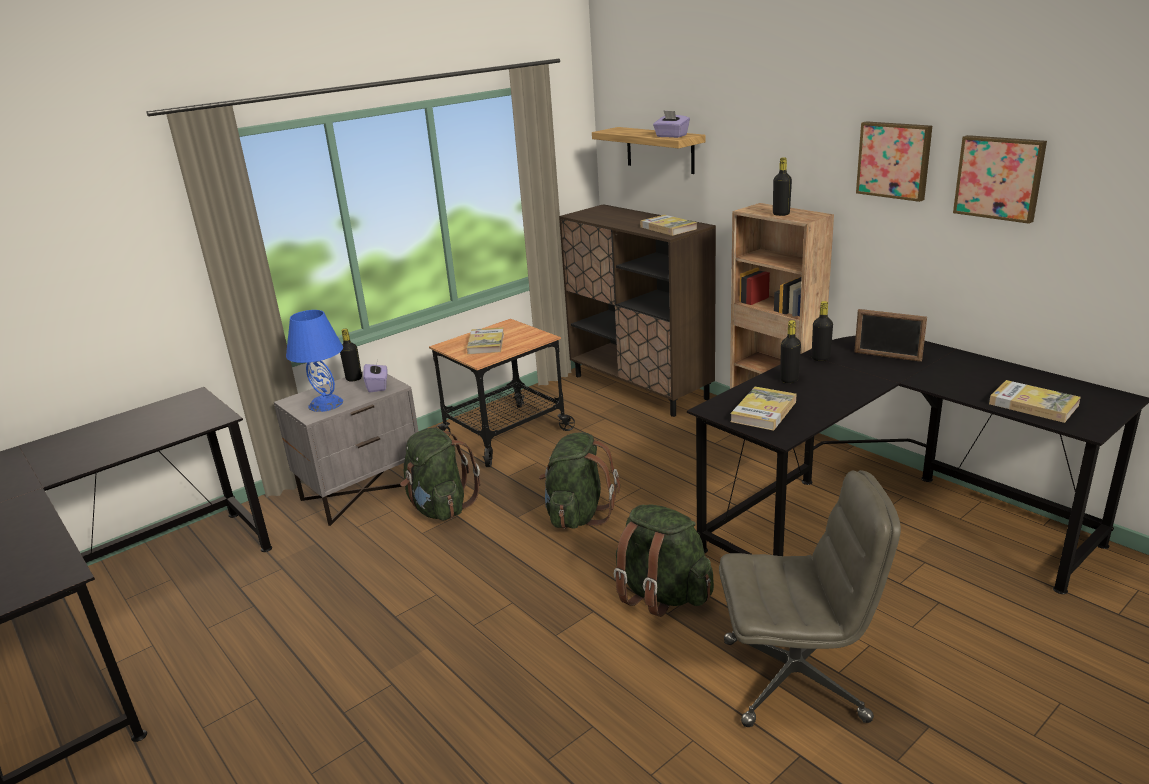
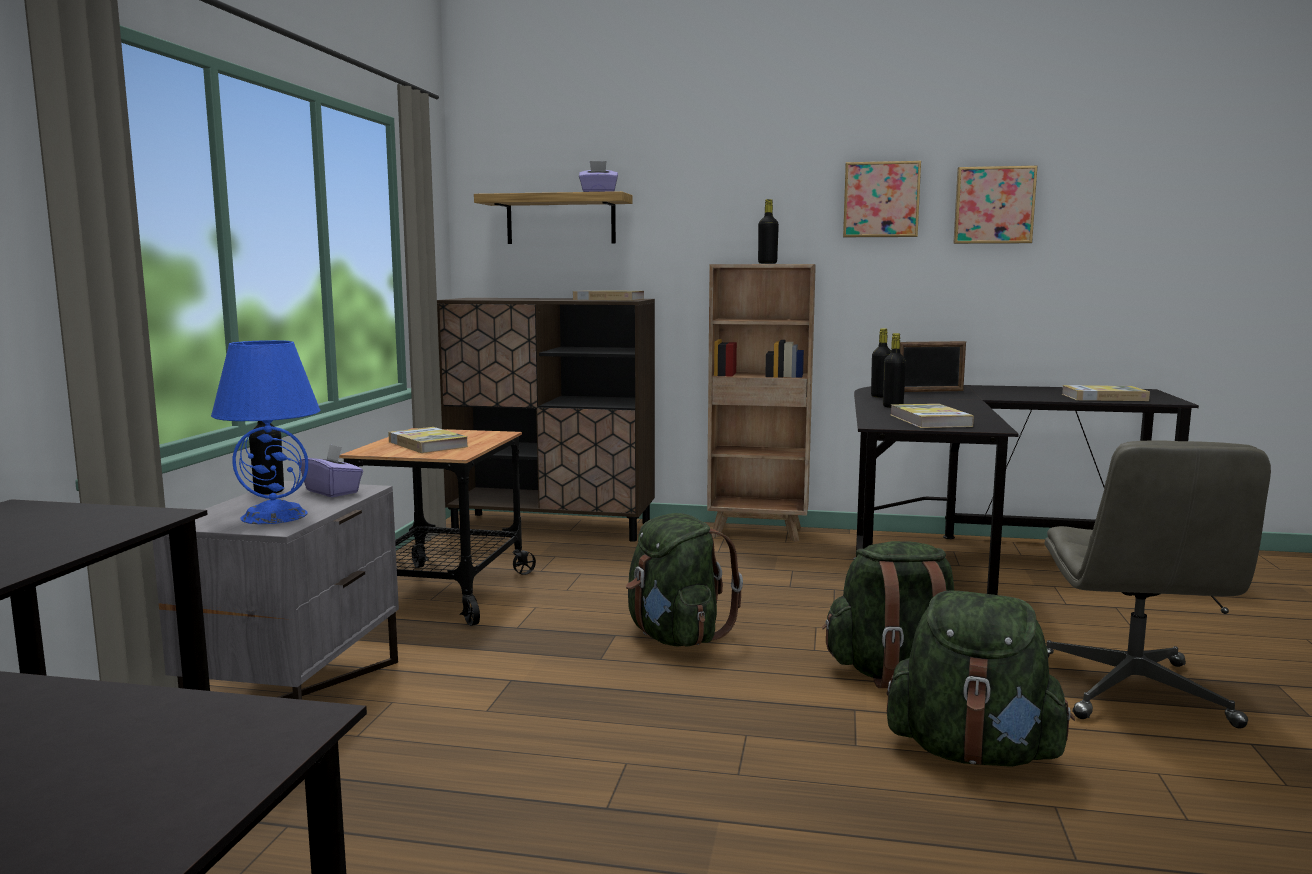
camera: 40 degrees left, 15 degrees down
(440, 508) = (470, 679): green backpack -> green backpack (973, 752)
(795, 679) = (1133, 692): grey office chair -> grey office chair turned 135 degrees clockwise

